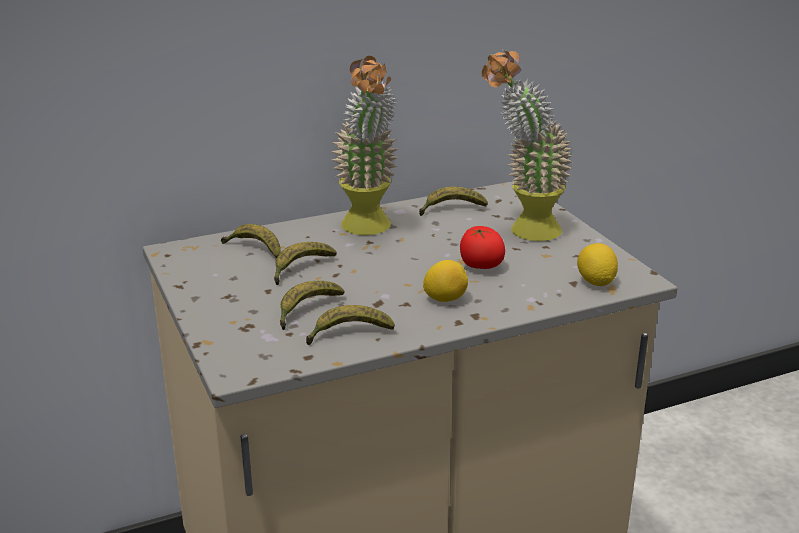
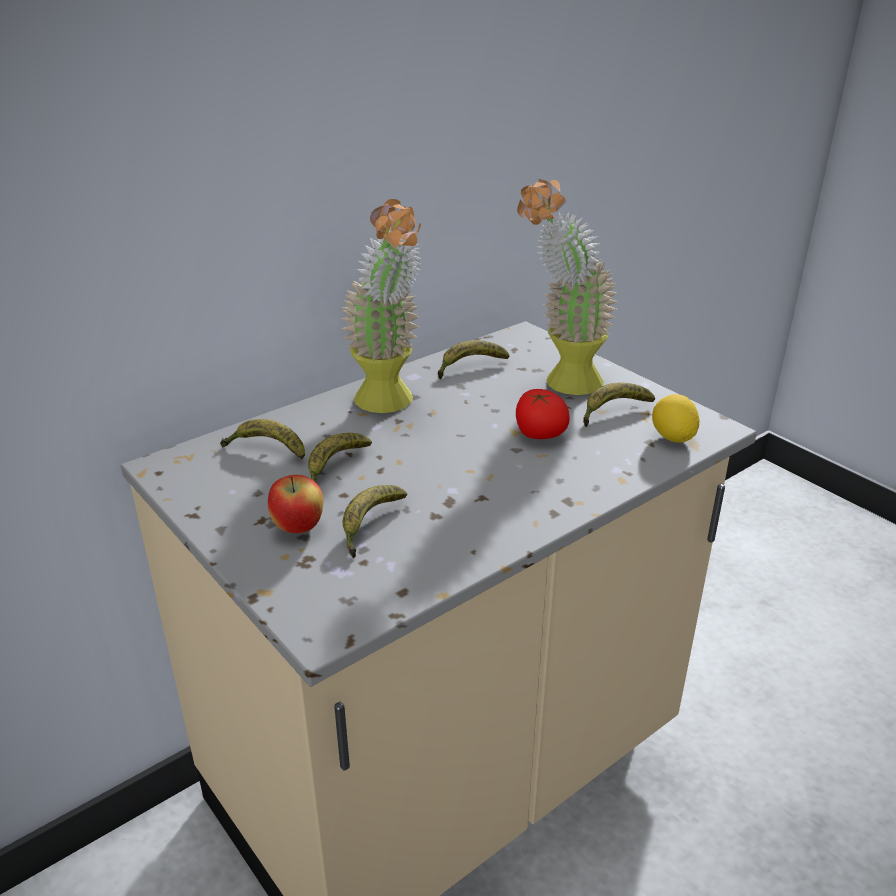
camera: 15 degrees left, 5 degrees up
(252, 304) = (298, 527): none -> apple
(348, 334) = (435, 551): banana -> banana (613, 412)
(445, 299) = (523, 484): lemon -> none

